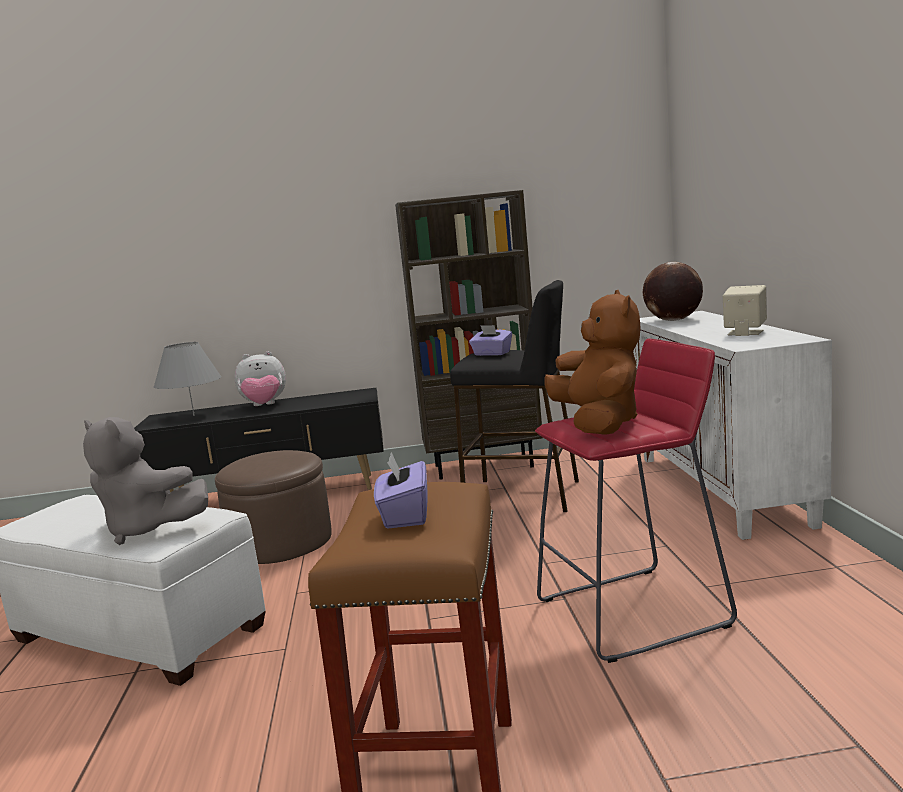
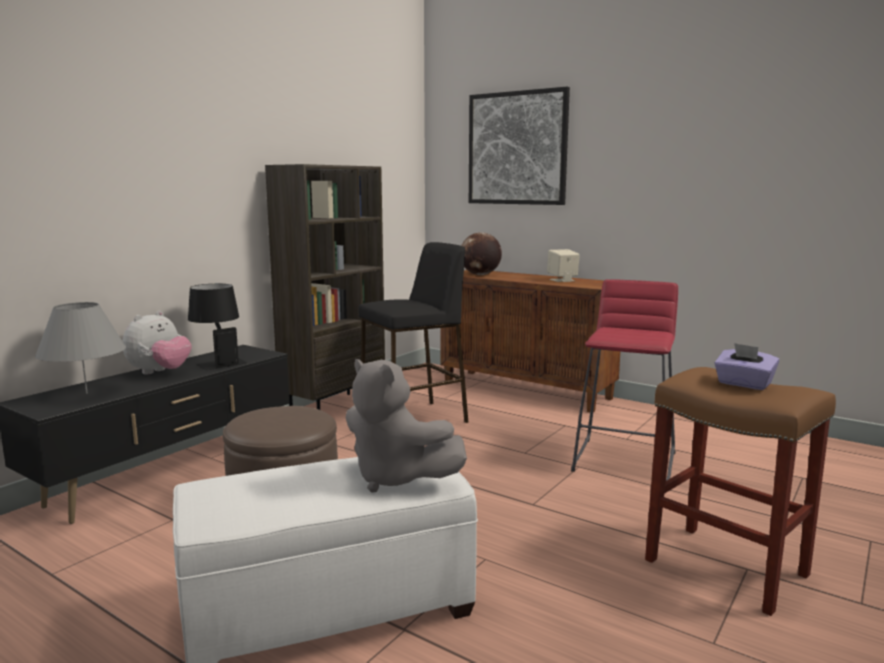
camera: 50 degrees left, 0 degrees up
(148, 530) = (396, 478): grey plush toy -> grey plush toy turned 60 degrees clockwise
(316, 401) = (218, 361): none -> black table lamp
(491, 354) = (400, 302): purple tissue box -> none
(599, 423) = (624, 334): brown plush toy -> none
(722, 489) = (527, 390): white cabinet -> brown cabinet
(732, 135) = (517, 148): none -> picture

